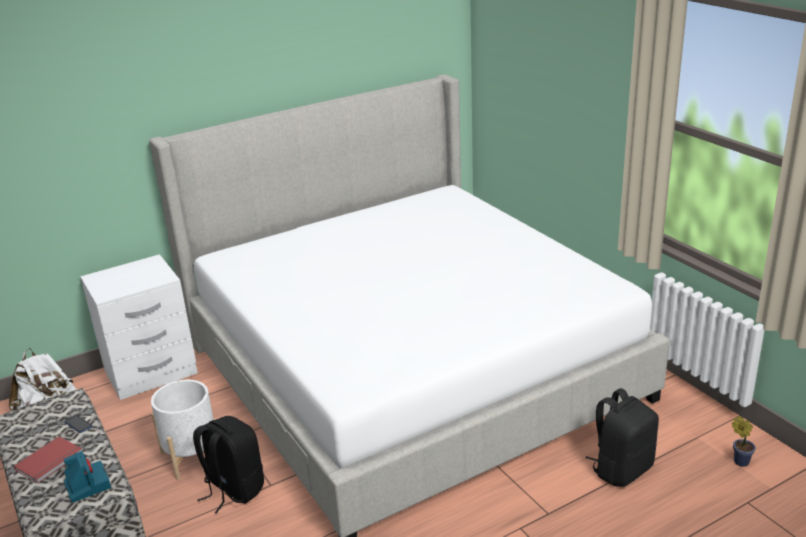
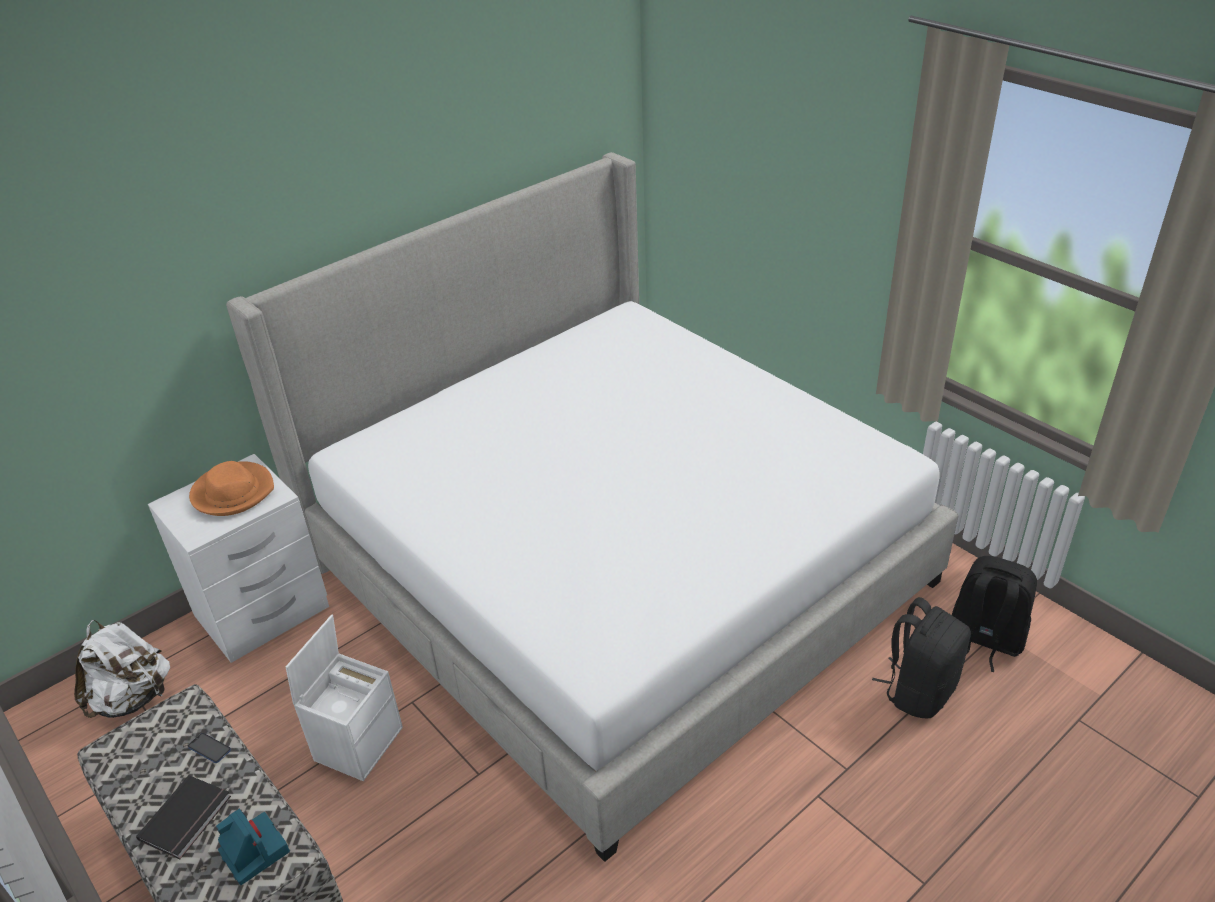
camera: 10 degrees left, 10 degrees up
(50, 462) = (187, 818): red book -> black book
(138, 274) = (233, 492): none -> orange hat
(192, 456) = (358, 742): white planter -> white storage box
(233, 489) = (429, 788): black backpack -> black backpack (984, 639)
(739, 461) = (1054, 660): potted plant -> none

